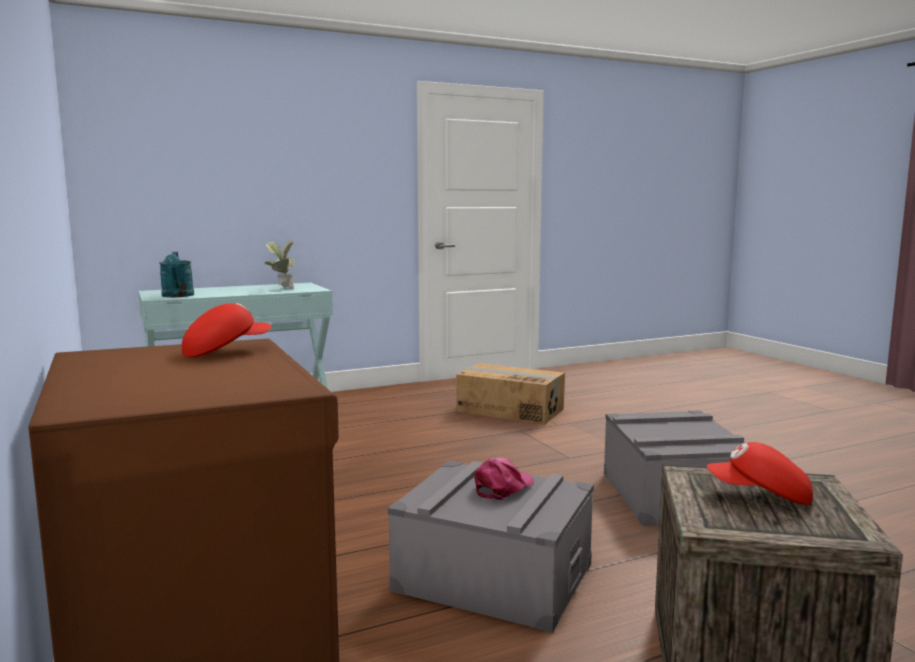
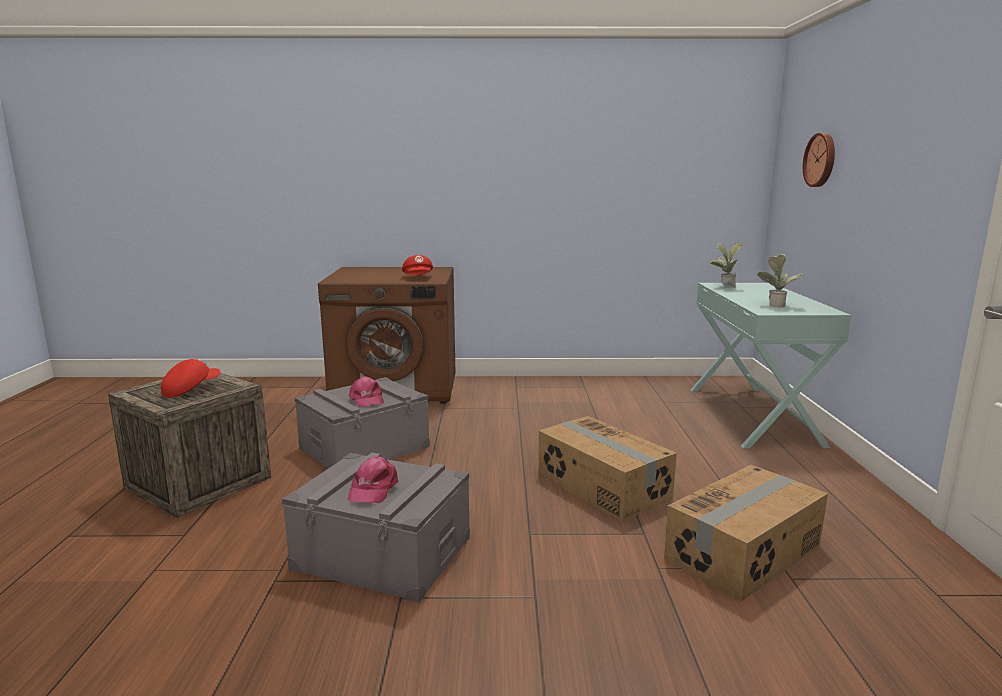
camera: 115 degrees right, 5 degrees up
(177, 296) = (724, 287): turquoise watering can -> potted plant
(198, 155) = (821, 160): none -> wall clock
(461, 447) = (602, 486): none -> cardboard box
(685, 430) = (373, 489): none -> pink cap

